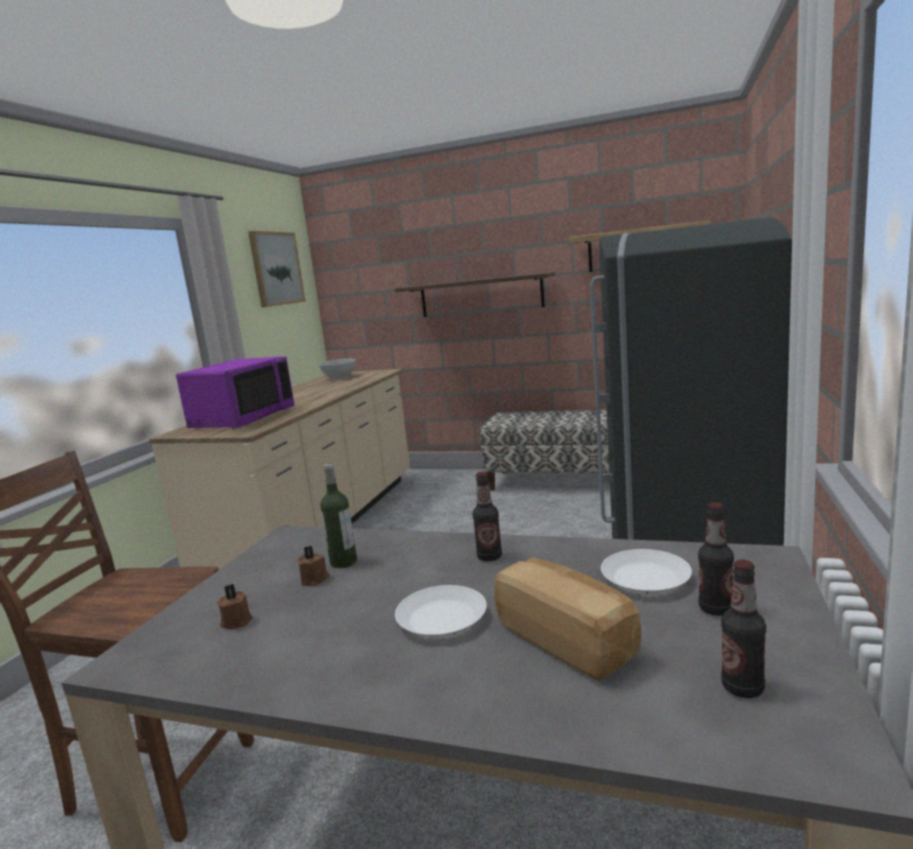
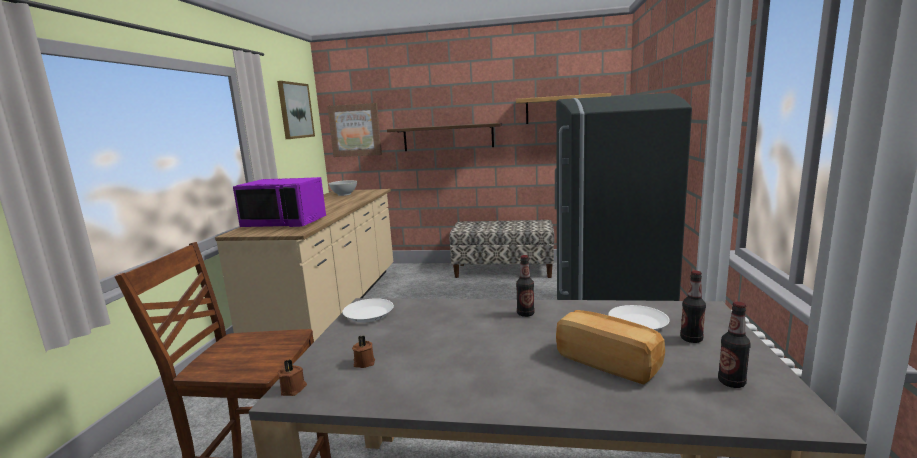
camera: 10 degrees left, 0 degrees up
(242, 419) = (285, 223): purple microwave -> purple microwave turned 90 degrees clockwise
(315, 579) = (407, 333): brown candle -> brown candle (294, 389)
(343, 562) = (421, 321): bottle -> none
(359, 291) = (355, 130): none -> picture
(441, 618) = (515, 353): white plate -> white plate (368, 314)

